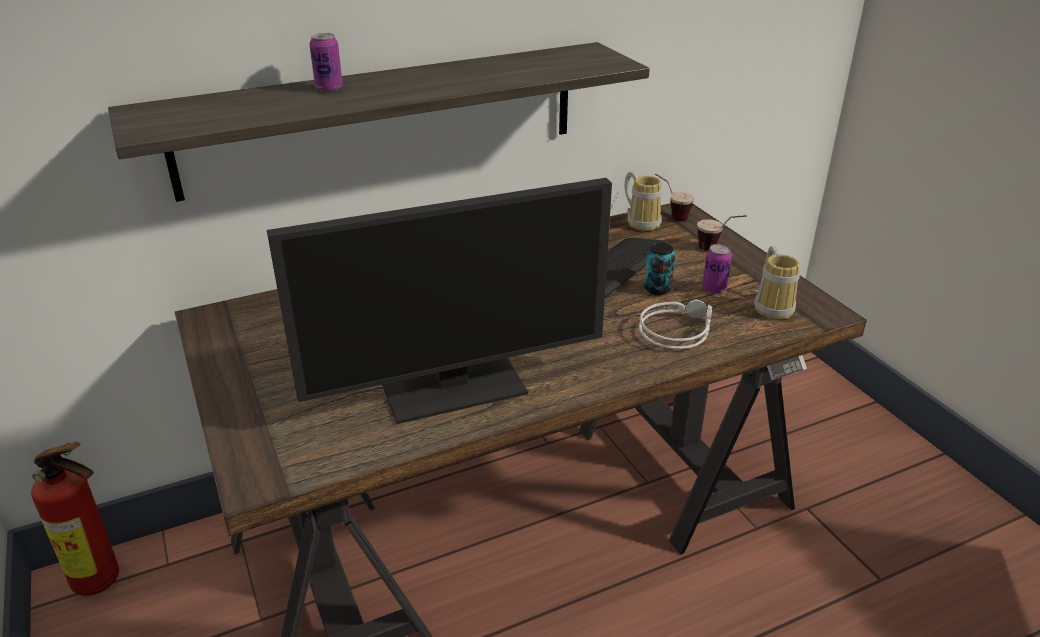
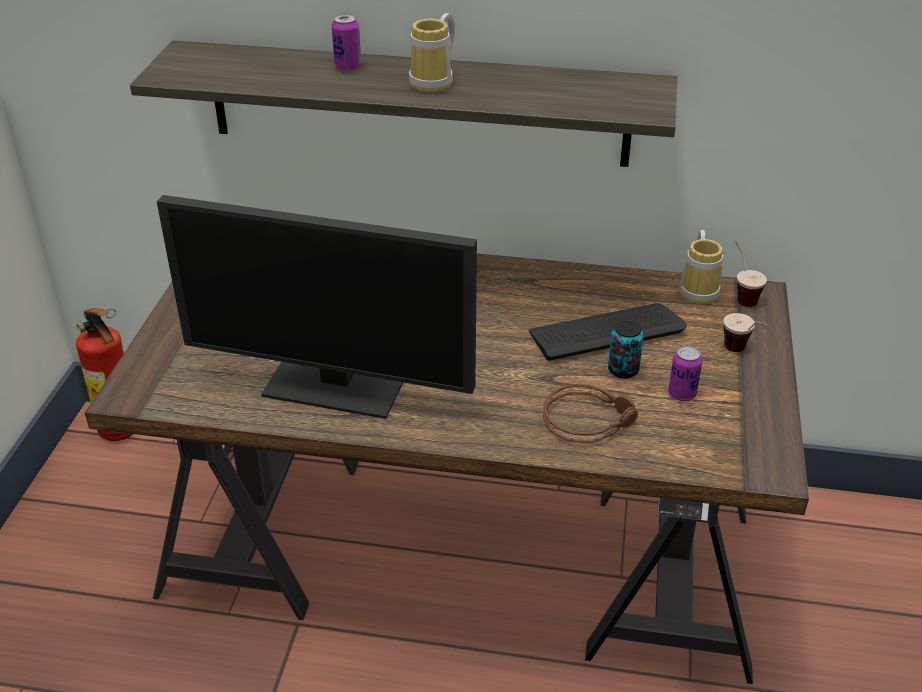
camera: 35 degrees right, 5 degrees up
(676, 329) = (588, 419): grey headphones -> brown headphones
(774, 306) = (721, 439): mug -> mug (436, 82)

